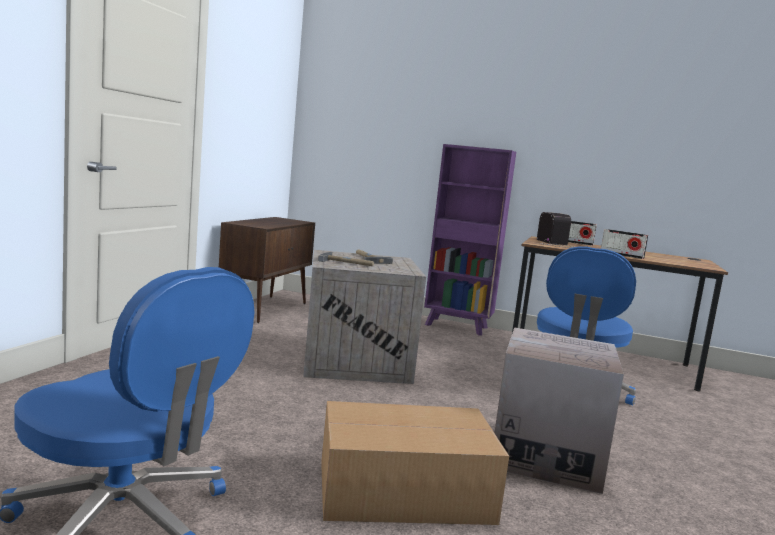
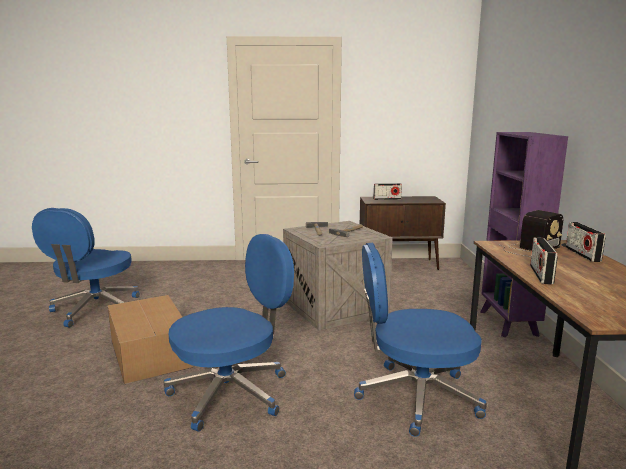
camera: 70 degrees right, 5 degrees up
(259, 223) = (387, 199): none -> radio
(546, 456) = (232, 392): cardboard box -> blue office chair

